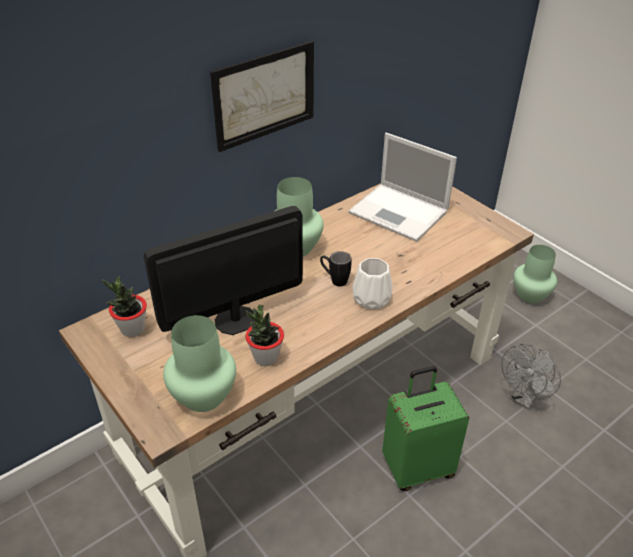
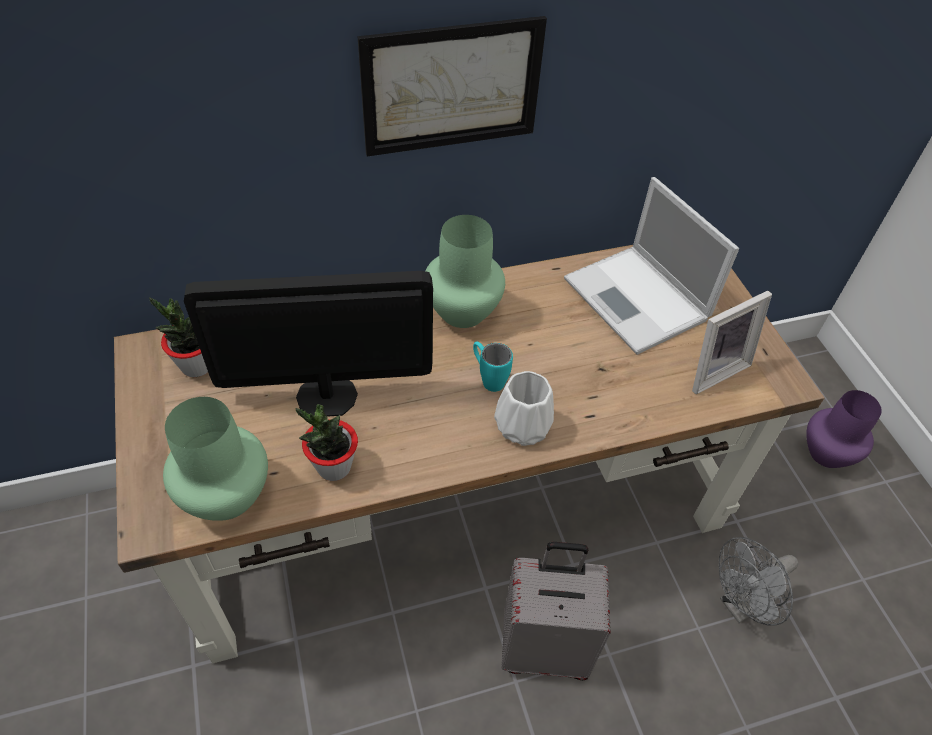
camera: 20 degrees right, 10 degrees up
(334, 280) = (488, 378): black mug -> turquoise mug
(417, 467) = (544, 647): green suitcase -> grey suitcase
(464, 236) = (712, 368): none -> picture frame
(531, 295) = (828, 453): green vase -> purple vase

